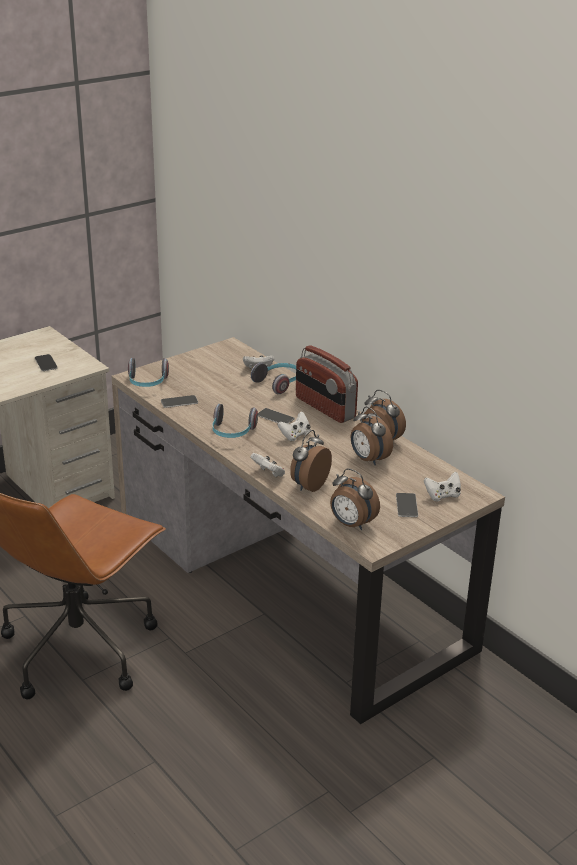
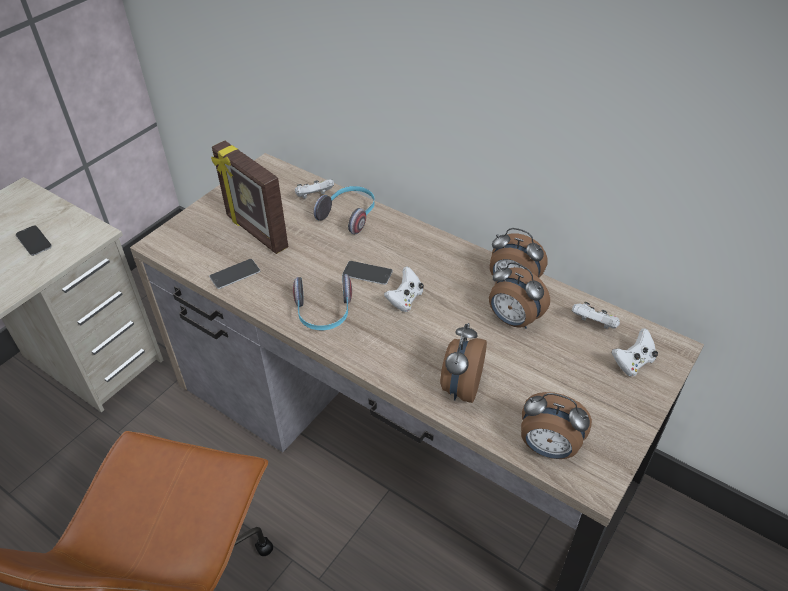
camera: 15 degrees left, 15 degrees up
(147, 383) = (182, 250): headphones -> none
(204, 382) = (255, 232): none -> picture frame
(268, 474) = (400, 378): white game controller -> white game controller (594, 325)
(324, 408) = (421, 244): radio -> none
(406, 505) = (598, 391): phone -> none

